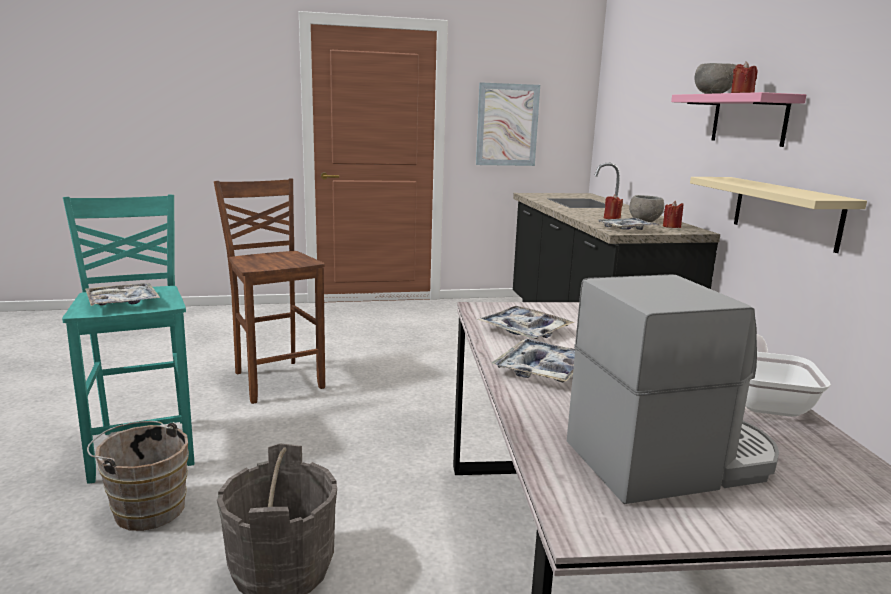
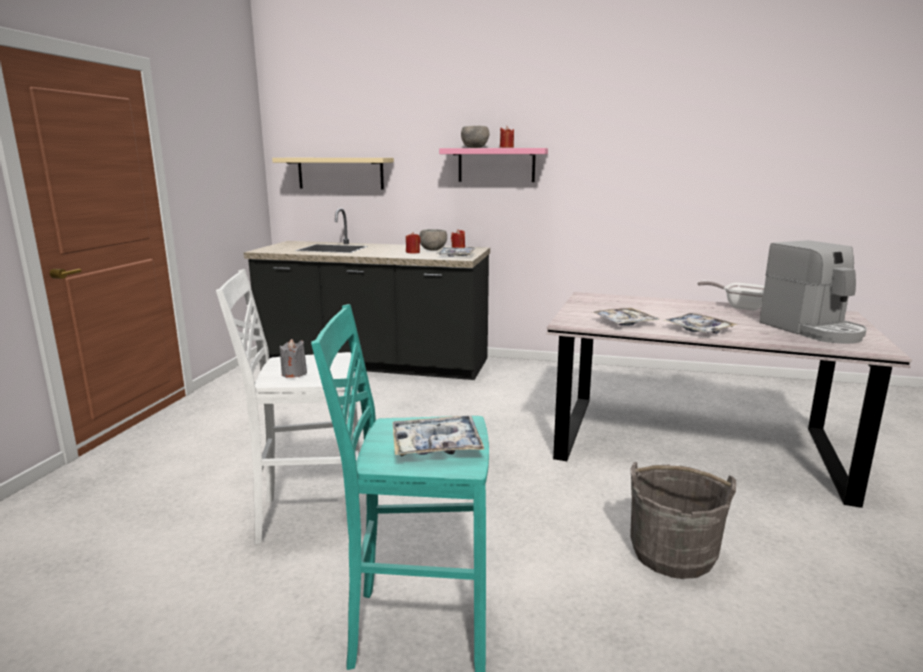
camera: 65 degrees left, 0 degrees up
(146, 508) = (559, 629): brown bucket -> none
(260, 259) = (294, 374): none -> grey candle
(277, 380) = (308, 517): brown stool -> white stool
(507, 125) = (213, 181): picture -> none
(672, 460) = (812, 330): coffee machine -> coffee machine turned 150 degrees clockwise
(785, 212) = (545, 223): beige shelf -> beige shelf (340, 173)

